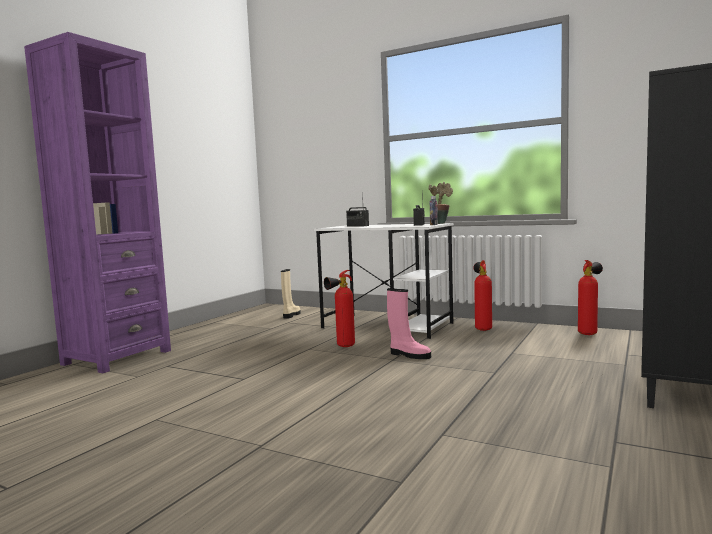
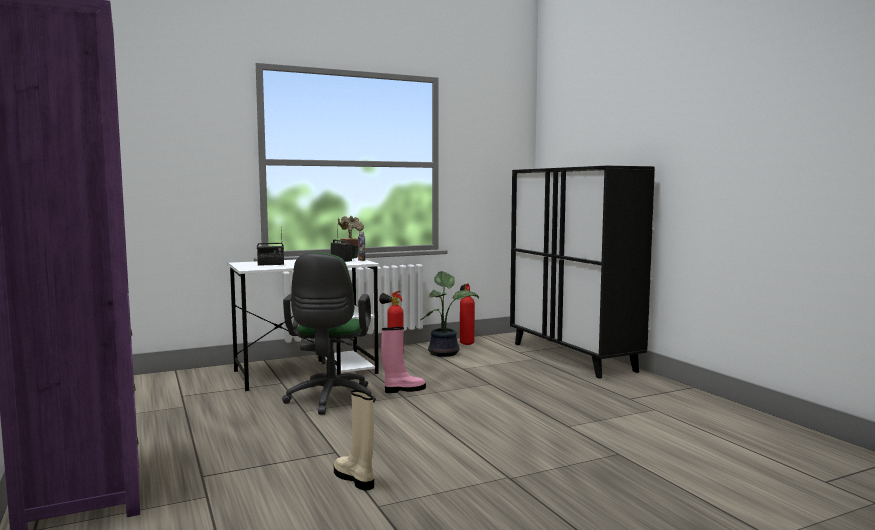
camera: 55 degrees left, 0 degrees up
(291, 315) = (156, 388): beige boot -> beige boot (355, 479)
(342, 347) = (329, 400): fire extinguisher -> green office chair
(538, 336) = (445, 353): none -> potted plant

